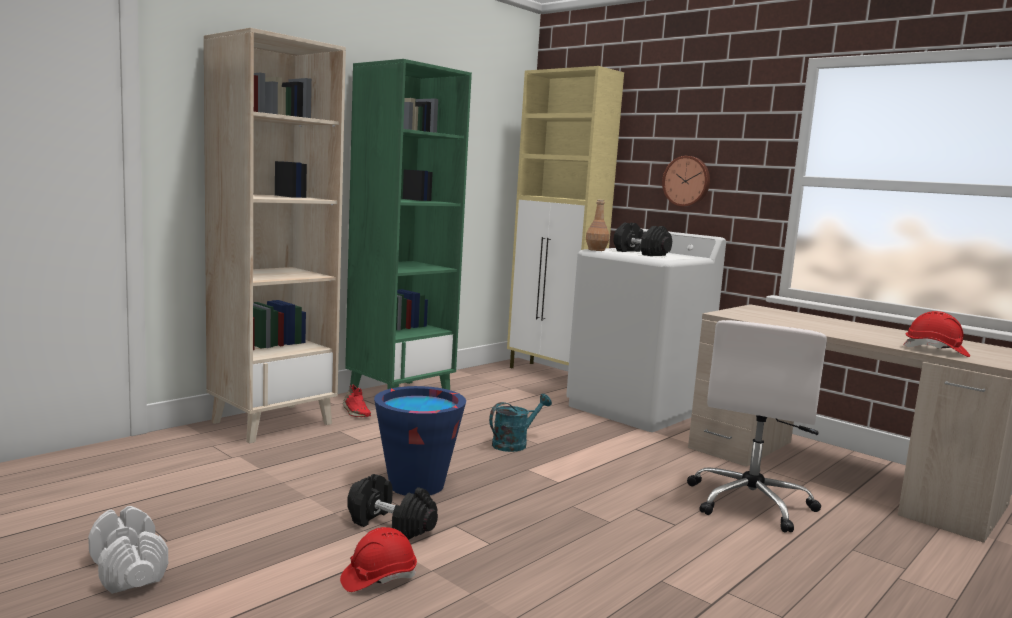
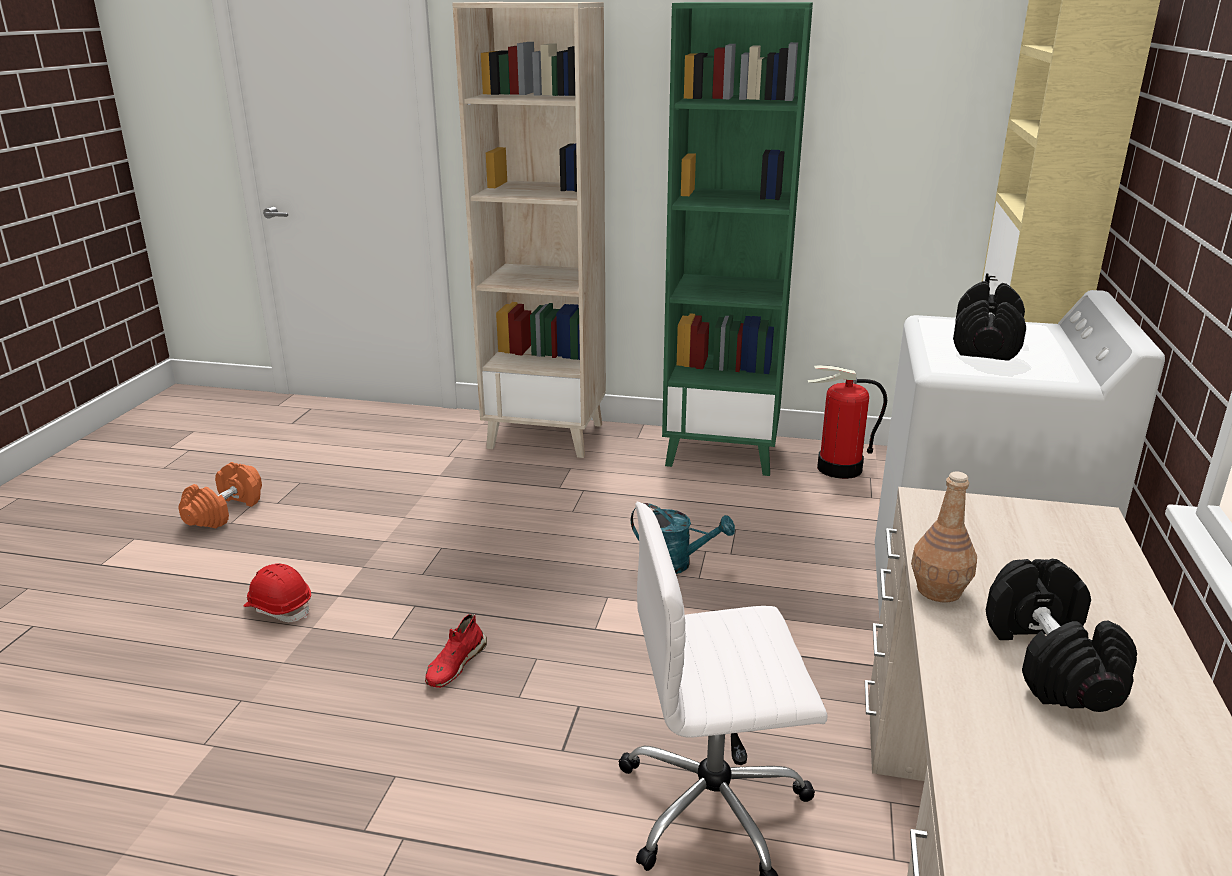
camera: 60 degrees right, 15 degrees up
(129, 570) = (224, 511): white dumbbell -> orange dumbbell
(355, 413) = (630, 455): red shoe -> red shoe (455, 664)
(391, 525) = (385, 575): black dumbbell -> black dumbbell (1051, 662)
(416, 485) = (486, 553): blue bucket -> none
(469, 383) = (839, 468): none -> fire extinguisher
(596, 250) = (929, 321): brown bottle -> brown bottle (938, 590)
(687, 181) = (1178, 212): wall clock -> none
(936, 351) = (994, 767): red hard hat -> none

